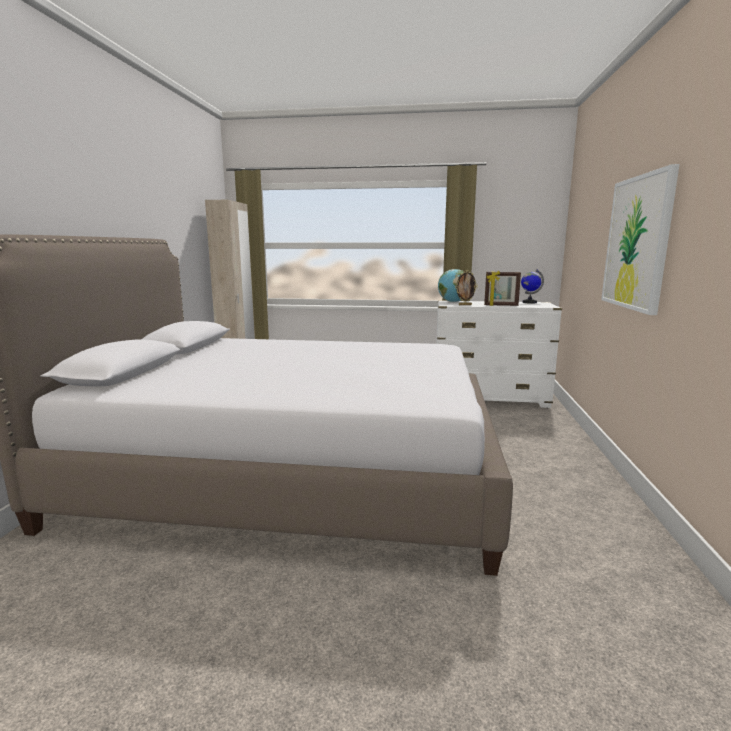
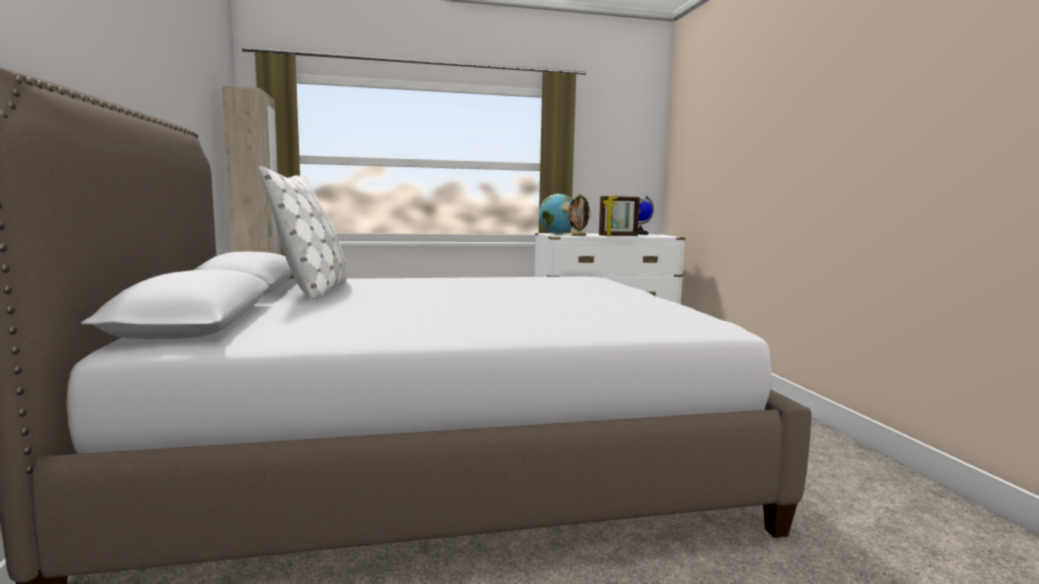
camera: 20 degrees left, 5 degrees down
(222, 350) = (313, 290): none -> white pillow
(637, 243) = (800, 156): picture -> none

